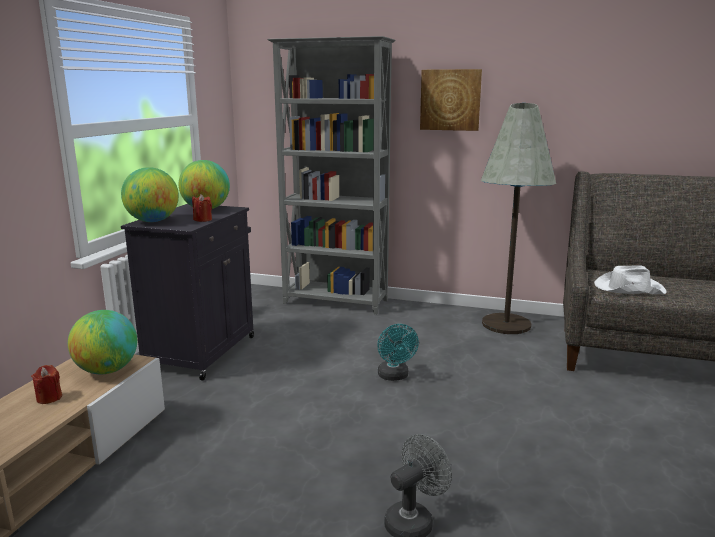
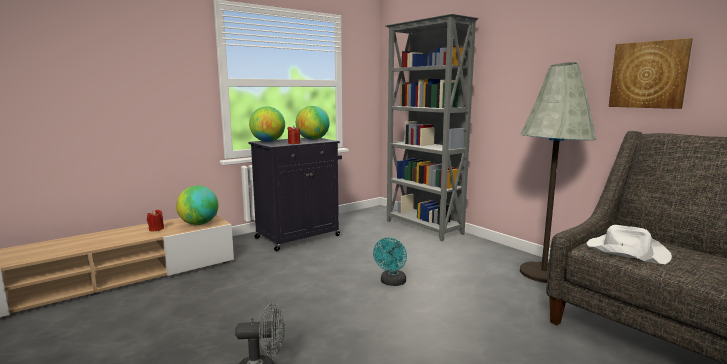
camera: 35 degrees right, 5 degrees down
(450, 100) = (519, 65): picture -> picture (648, 75)

